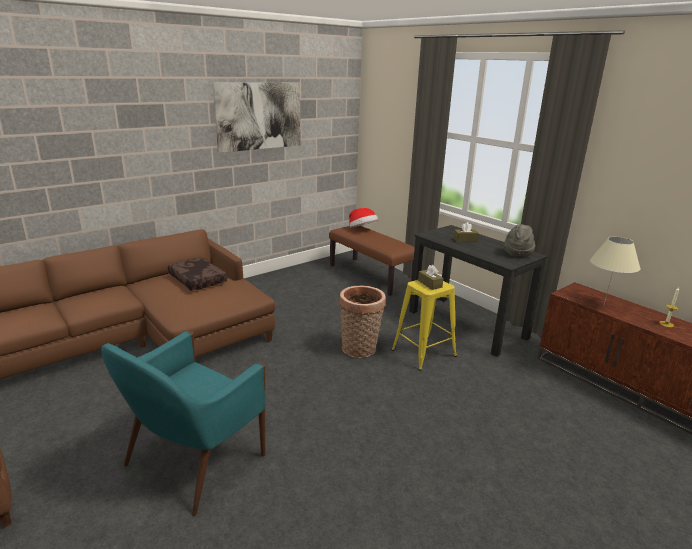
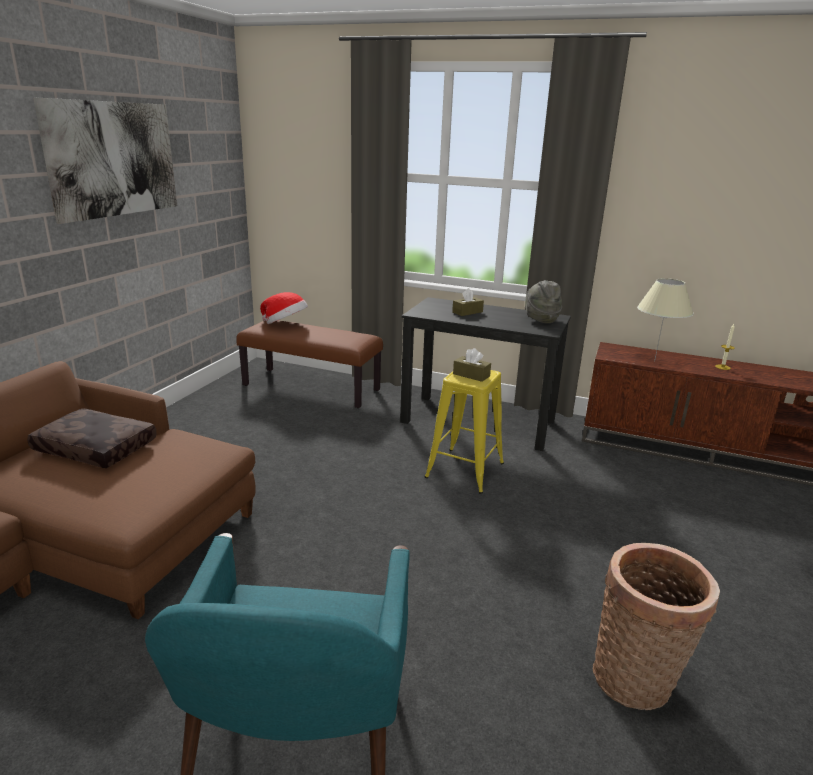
camera: 30 degrees left, 0 degrees up
(360, 350) = (387, 490): basket -> basket (637, 680)

